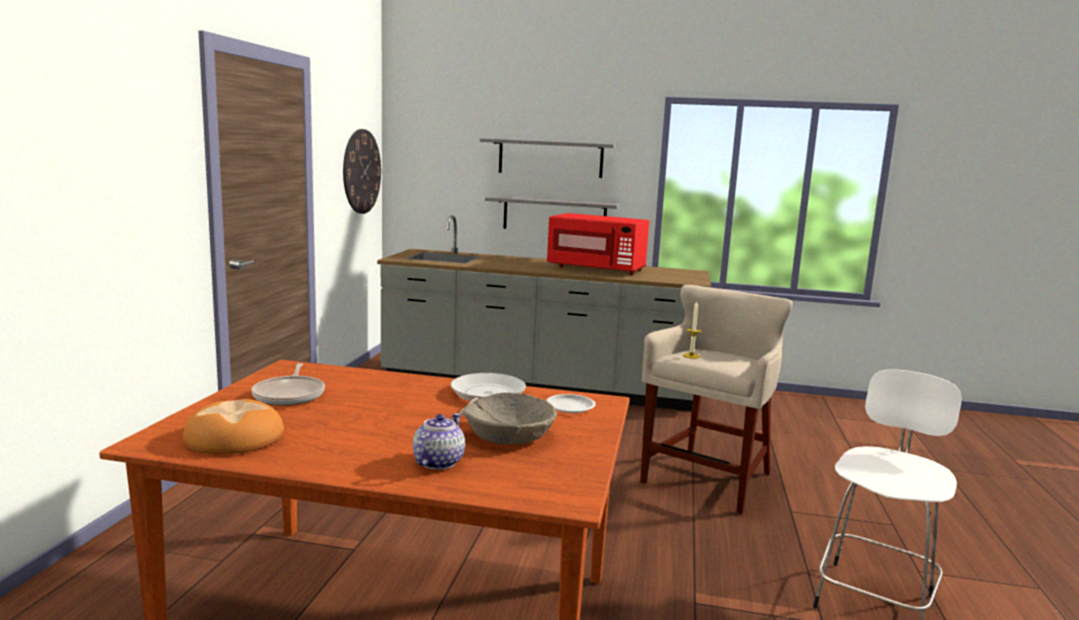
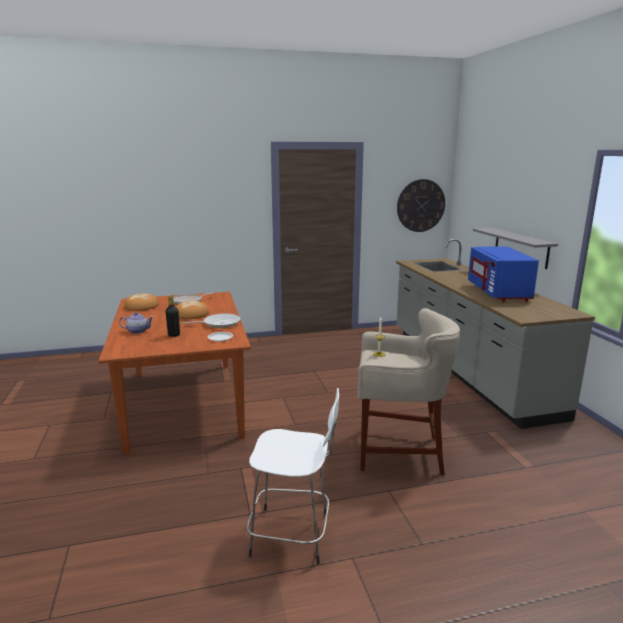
camera: 65 degrees right, 5 degrees up
(390, 405) = (191, 314): none -> bread
(509, 435) = (174, 335): beige bowl -> black bottle
(550, 158) = (523, 202): grey shelf -> none
(597, 269) = (499, 292): red microwave -> blue microwave

